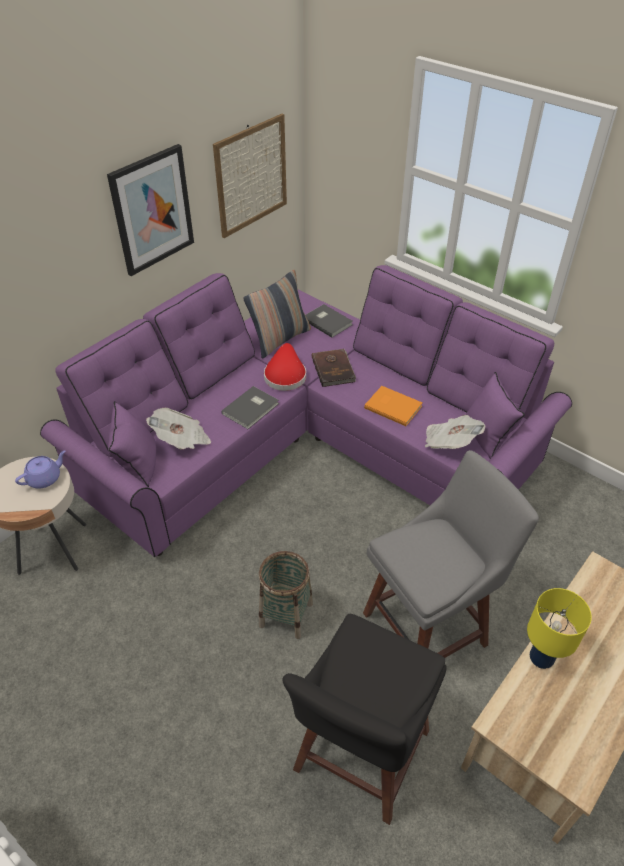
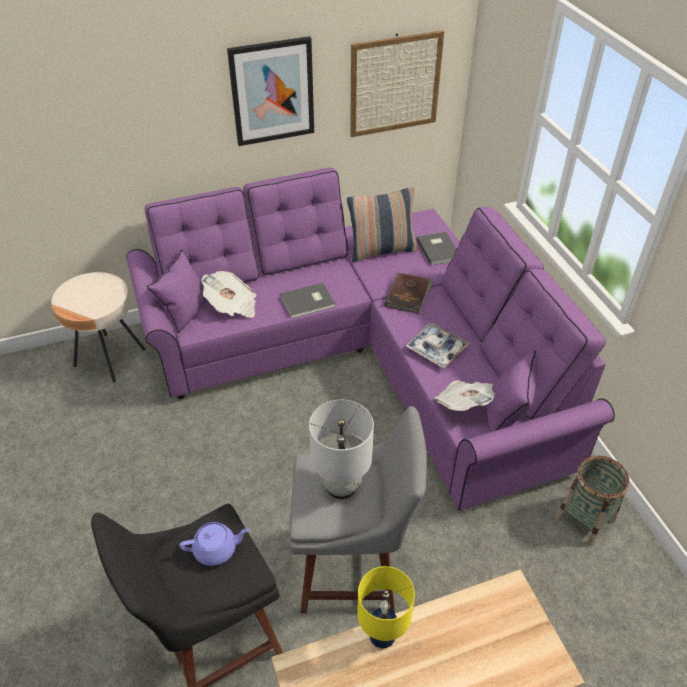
camera: 30 degrees right, 0 degrees up
(45, 478) = (107, 294): purple teapot -> purple teapot (216, 549)
(285, 375) = (360, 284): red hat -> none
(286, 614) = (240, 494): basket -> basket (584, 519)
(393, 406) = (436, 349): orange book -> tray
(431, 549) = (341, 486): none -> white table lamp

